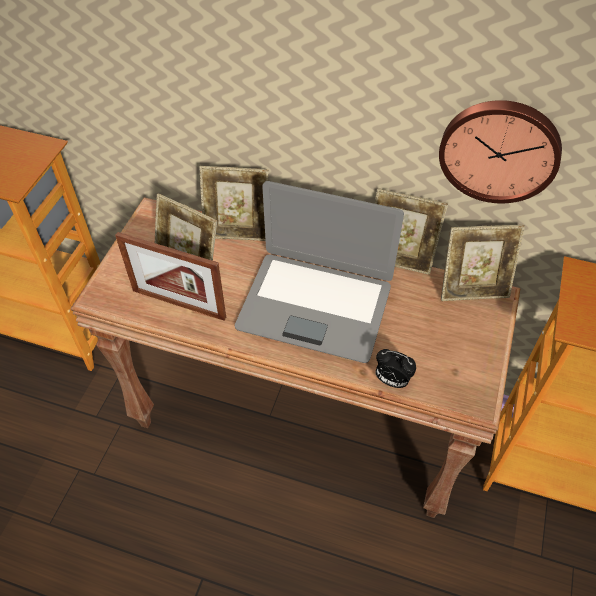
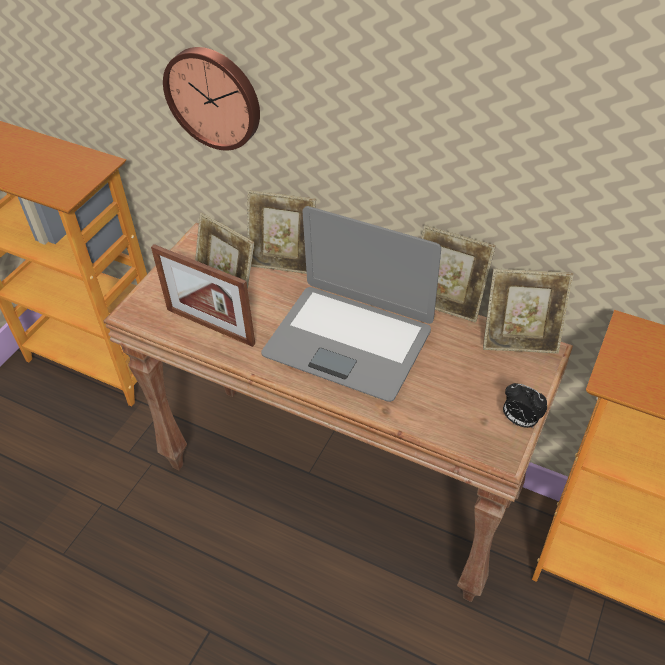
camera: 10 degrees right, 5 degrees down
(391, 380) = (414, 422): alarm clock -> alarm clock (519, 420)
(499, 150) = (543, 188): wall clock -> wall clock (214, 97)

